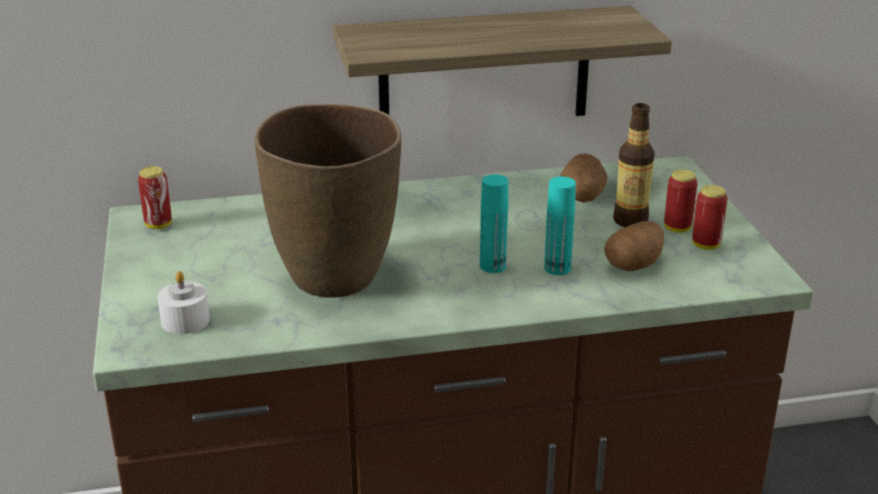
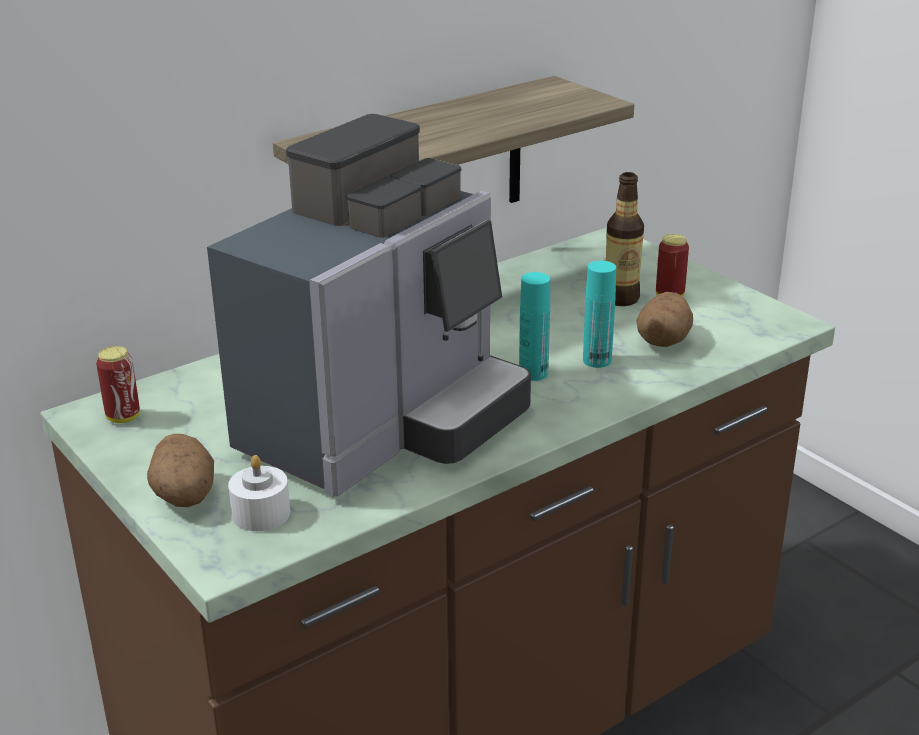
camera: 25 degrees left, 0 degrees up
(336, 278) = (385, 425): brown vase -> coffee machine
(582, 197) = (554, 286): potato -> potato (184, 497)
(706, 245) = (709, 306): can -> none

